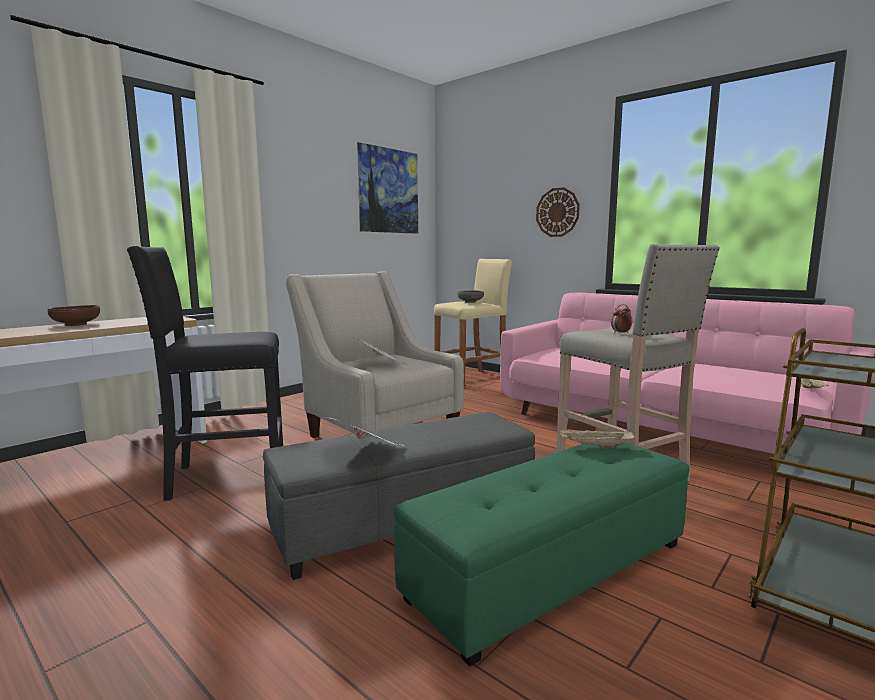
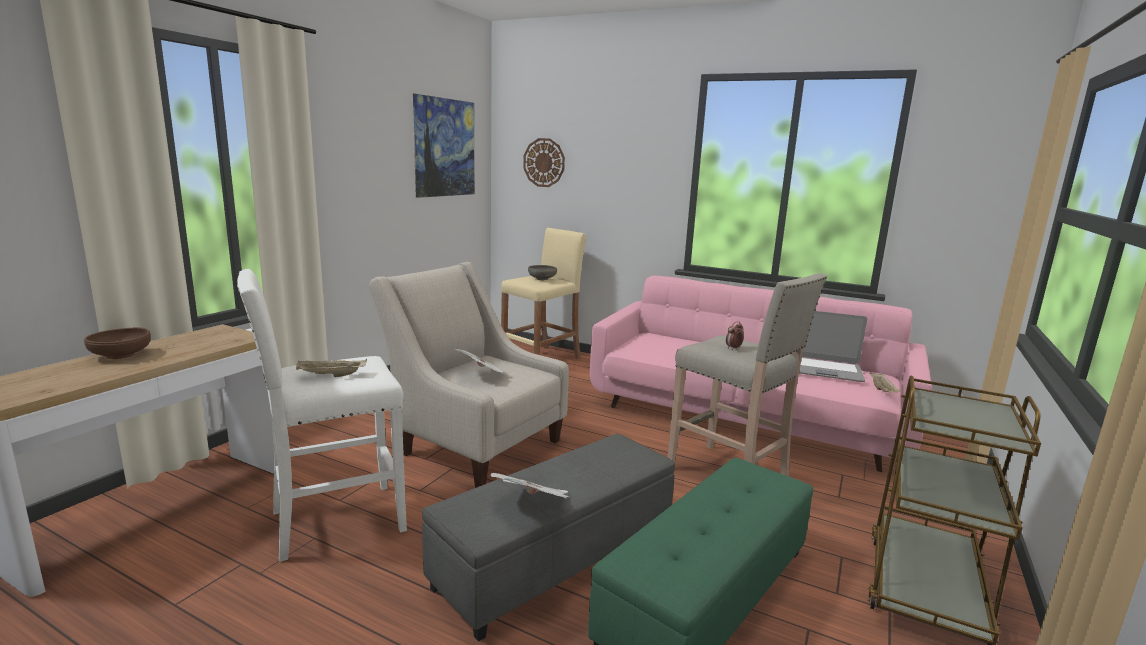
camera: 15 degrees left, 5 degrees up
(226, 477) = (334, 521): black stool -> white stool
(557, 212) = (635, 186): wall clock -> wall clock (544, 162)
(595, 447) = (734, 474): beige tray -> beige tray (331, 376)
(743, 371) = (824, 370): none -> laptop

